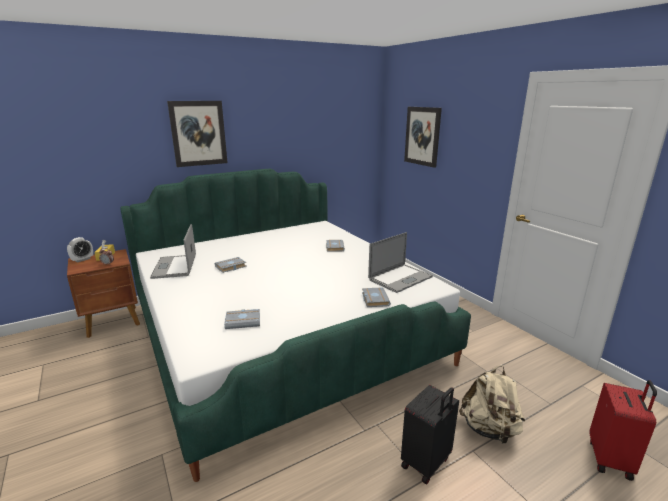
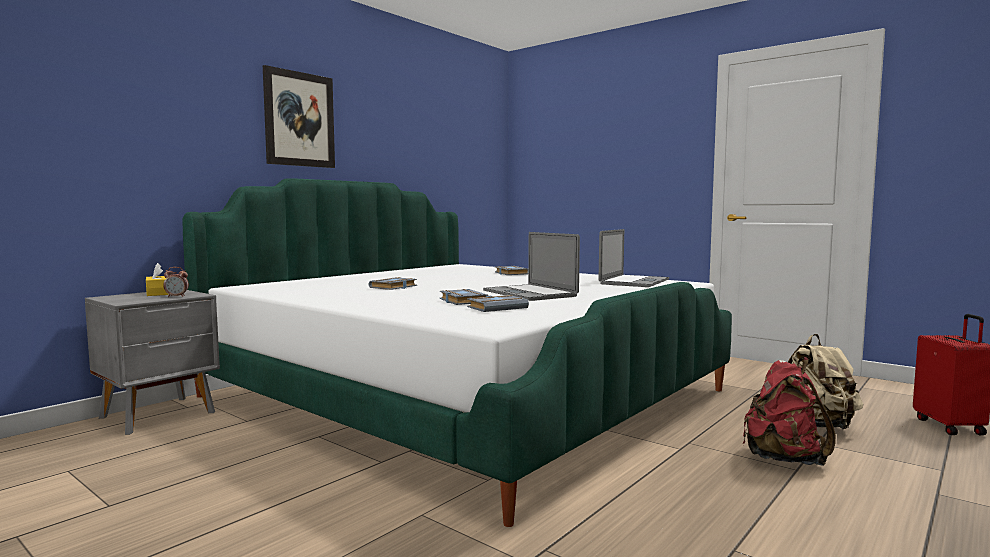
camera: 20 degrees left, 15 degrees down
(82, 259) = (118, 296): alarm clock -> none
(113, 322) = (160, 415): brown nightstand -> grey nightstand
(175, 266) = (303, 291): laptop -> laptop (529, 293)
(374, 299) = (632, 290): grey book -> grey book (461, 301)
(422, 136) = (576, 149): picture -> none
(426, 463) = (783, 459): black suitcase -> red backpack

